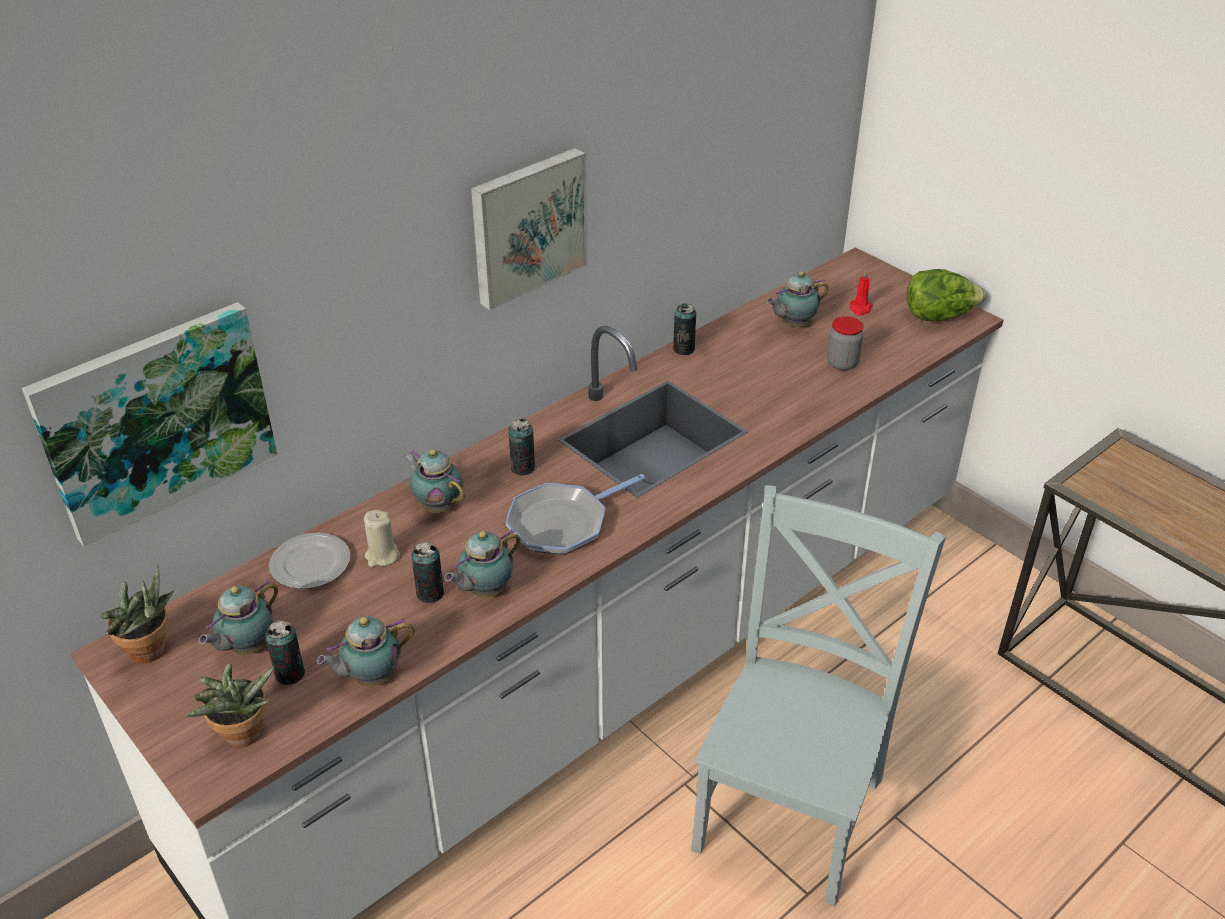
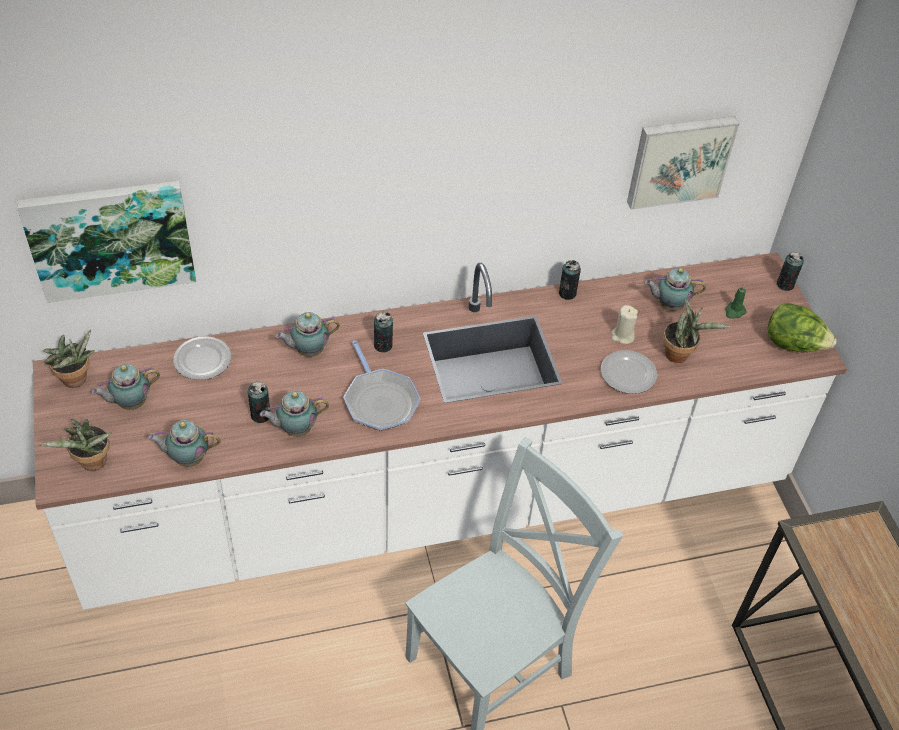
camera: 25 degrees right, 10 degrees up
(290, 674) = (143, 433): can -> can (785, 285)
(382, 556) = (249, 374): beige candle -> beige candle (622, 336)
(437, 505) = (308, 351): teapot -> teapot turned 90 degrees counterclockwise
(527, 226) = (433, 175): picture -> picture (679, 159)
(562, 523) = (379, 401): frying pan -> frying pan turned 105 degrees counterclockwise
(806, 398) = (627, 374): none -> plate
(842, 363) = (680, 355): jar -> potted plant
(860, 308) = (734, 311): red candle -> green candle

